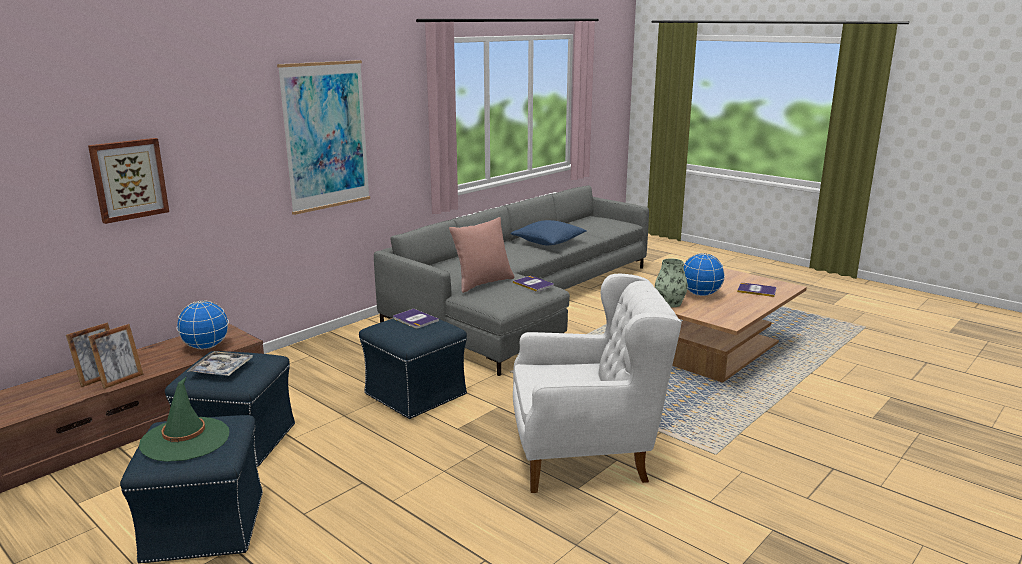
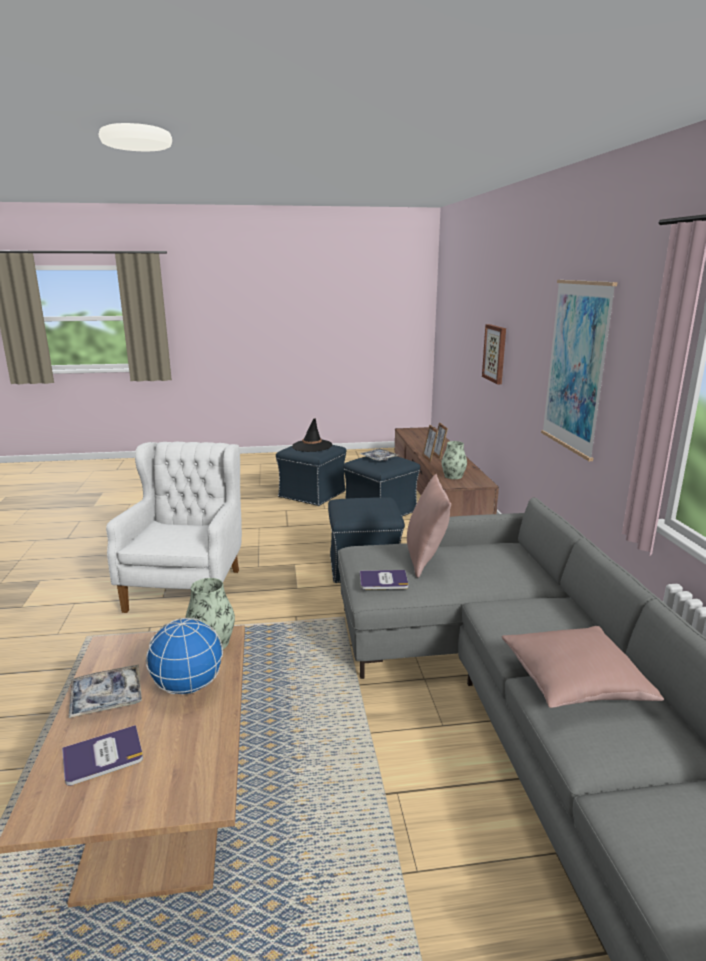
camera: 130 degrees right, 0 degrees up
(185, 439) = (312, 446): green hat -> black hat
(206, 347) = (453, 476): globe -> vase
(415, 319) = (375, 510): book -> none
(548, 242) = (574, 682): blue pillow -> pink pillow
(584, 456) = (188, 588): white armchair -> white armchair turned 150 degrees clockwise
(744, 304) = (106, 697): none -> tray

